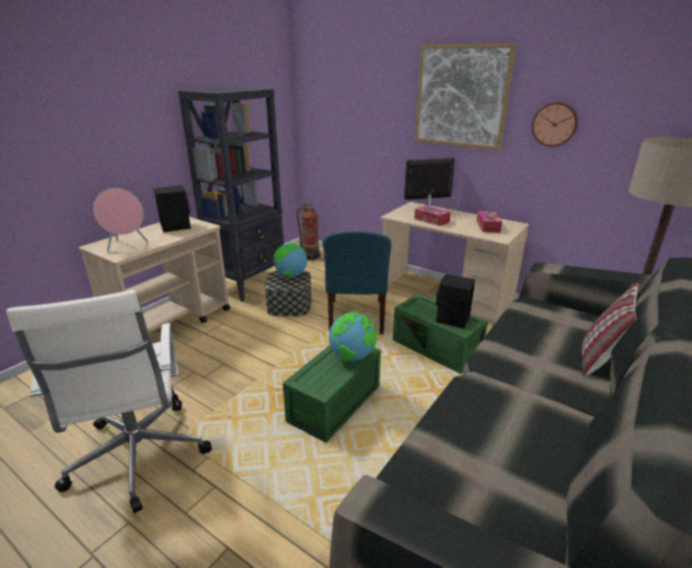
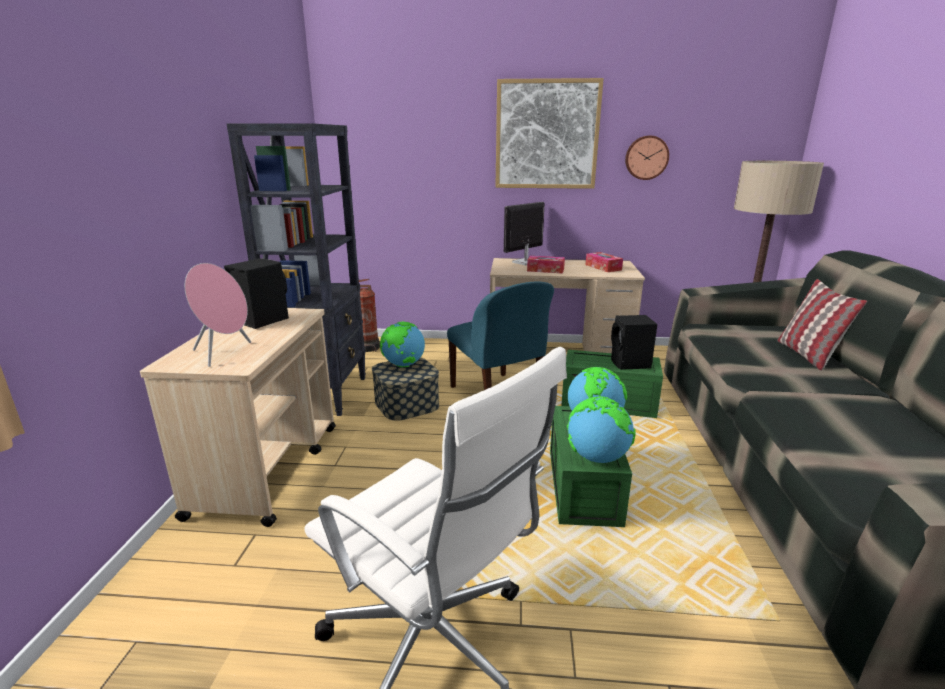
camera: 30 degrees left, 5 degrees down
(316, 383) = (597, 458): none -> globe

